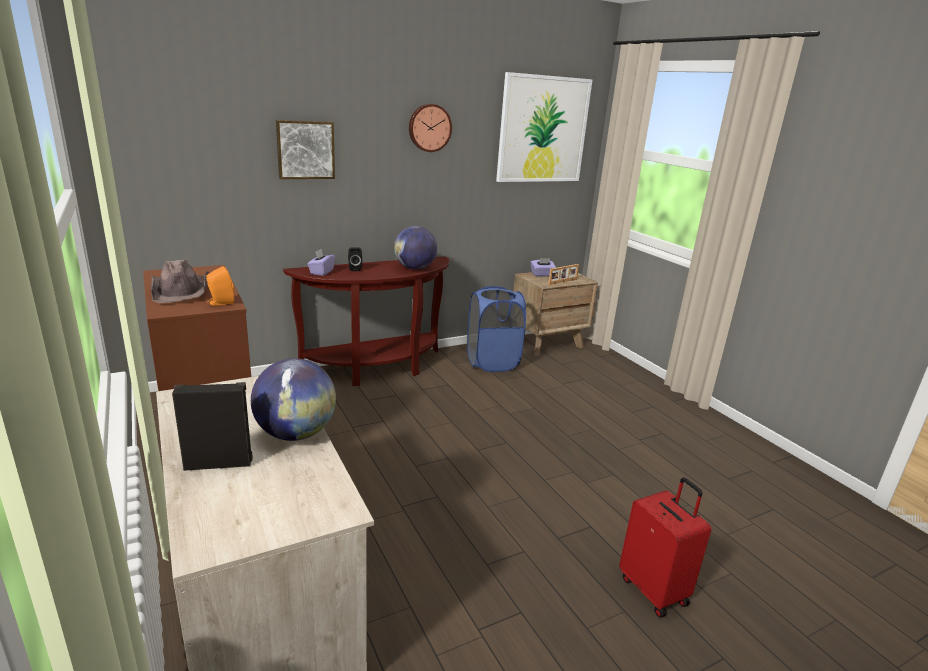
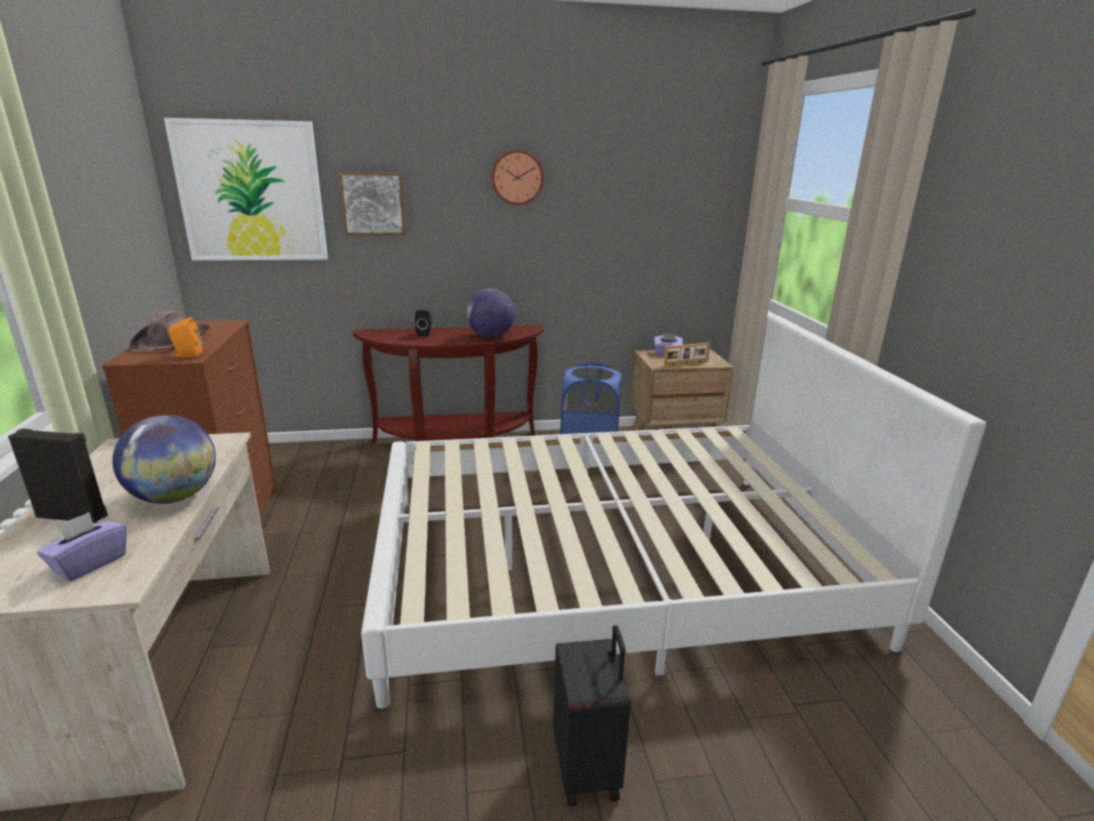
camera: 20 degrees right, 0 degrees up
(321, 272) = (387, 335): purple tissue box -> purple tissue box (90, 563)
(543, 130) = (668, 177): picture -> picture (251, 192)
(573, 448) = (613, 566): none -> white bed
(654, 590) = (588, 768): red suitcase -> black suitcase

